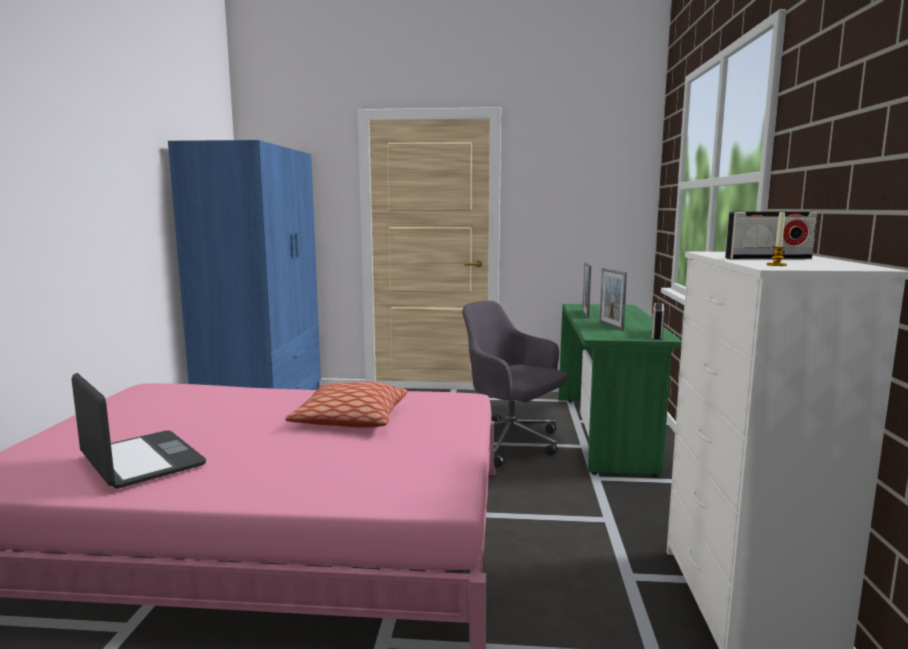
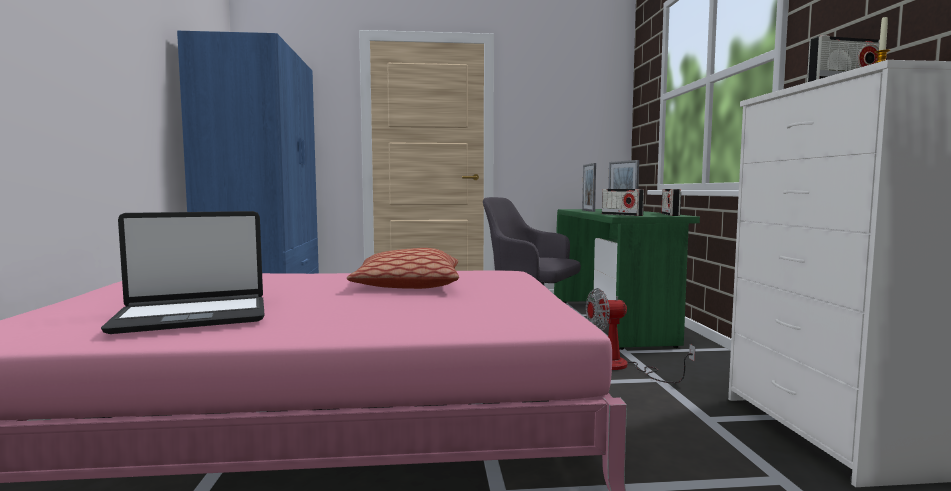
camera: 10 degrees left, 5 degrees down
(140, 461) = (192, 316): laptop -> laptop turned 120 degrees clockwise
(580, 499) = (622, 367): none -> fan
(601, 333) = (621, 215): none -> radio

